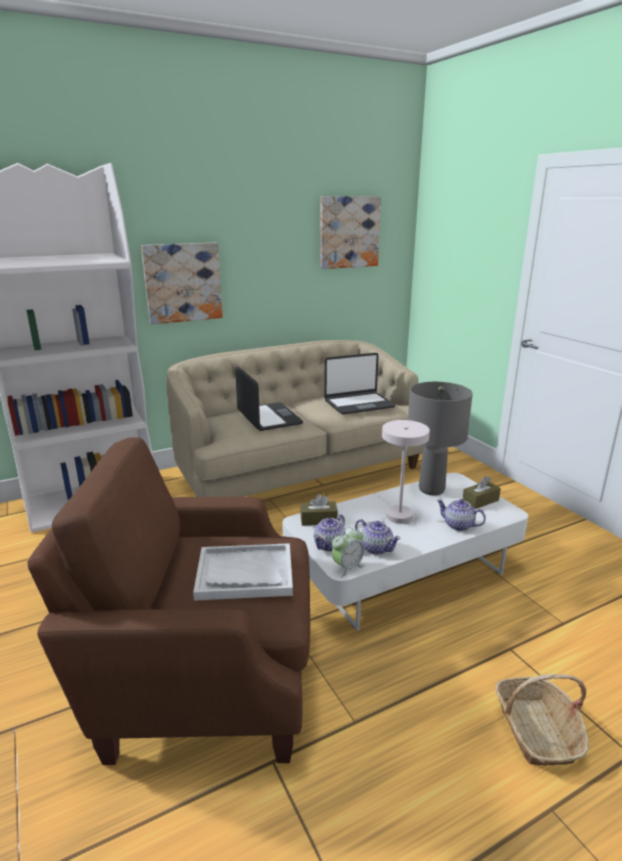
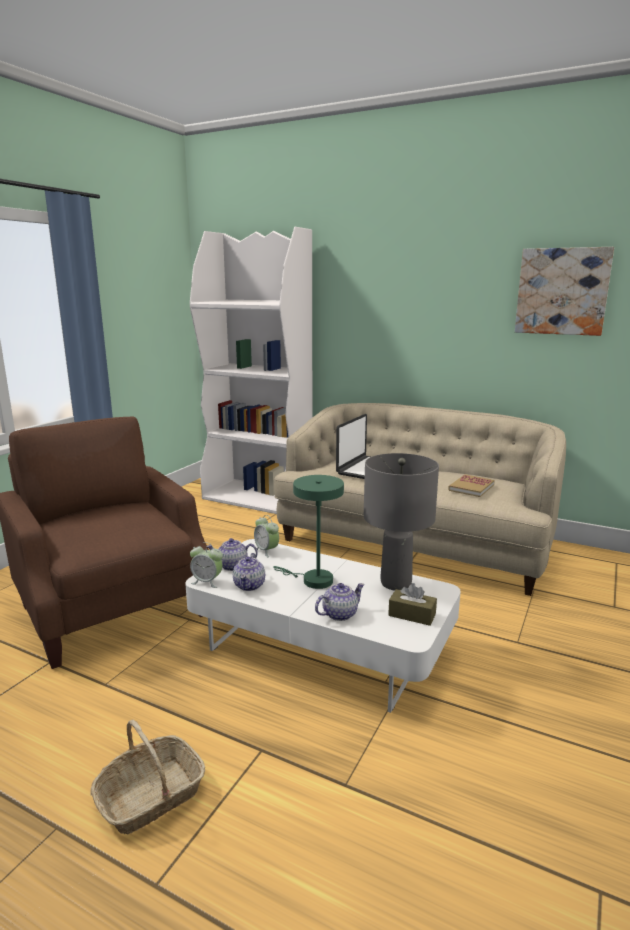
camera: 55 degrees right, 5 degrees down
(183, 282) = (364, 332): picture -> none
(244, 574) = (107, 528): white tray -> none
(318, 520) = (266, 551): brown tissue box -> alarm clock
(358, 404) = (471, 487): laptop -> book
(395, 518) = (312, 580): white table lamp -> green table lamp
(458, 525) = (340, 614): teapot -> teapot turned 60 degrees clockwise

